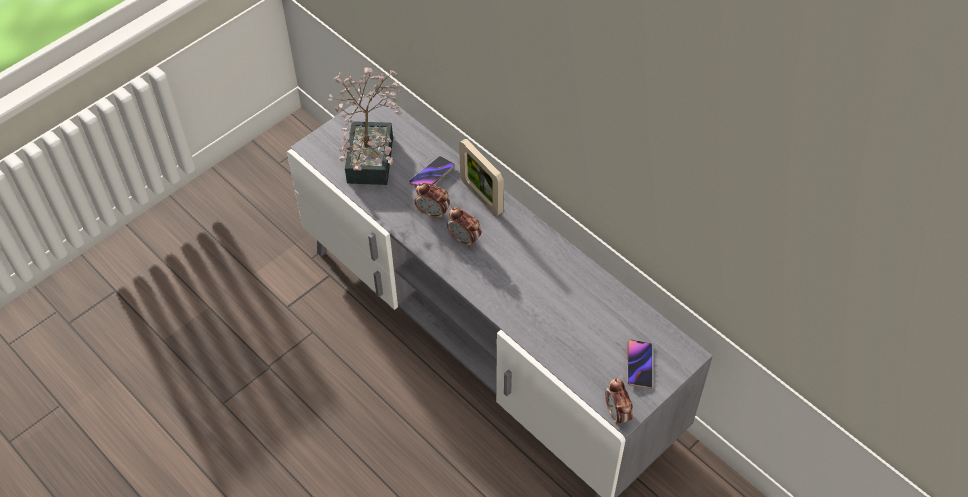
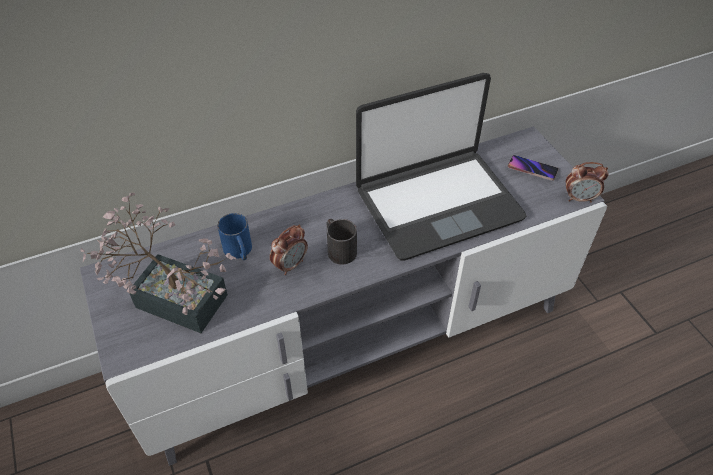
camera: 70 degrees left, 5 degrees down
(432, 175) = (239, 251): phone -> blue mug
(464, 239) = (338, 248): alarm clock -> black mug
(481, 197) = (291, 220): picture frame -> none
(552, 296) = (437, 203): none -> laptop

